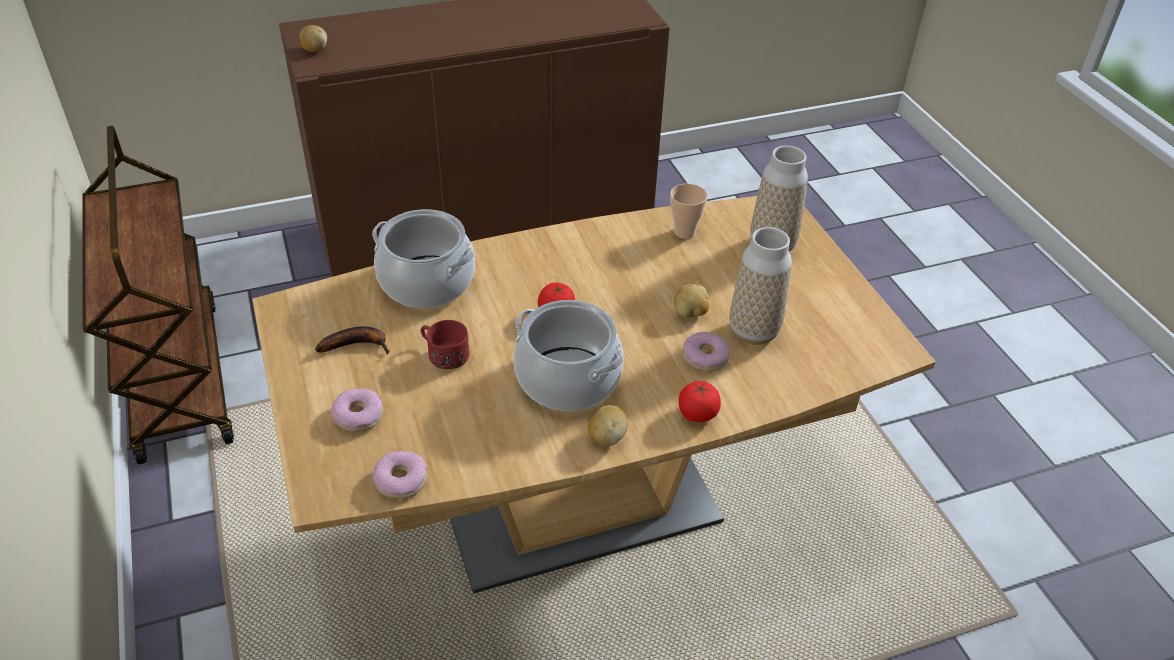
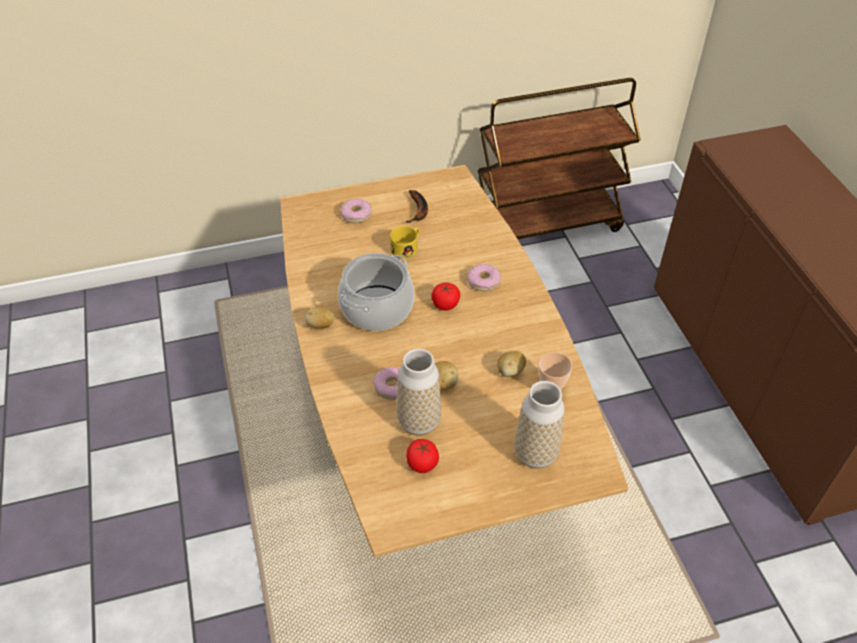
camera: 95 degrees right, 5 degrees up
(314, 50) = (746, 146): potato -> potato (510, 371)
(401, 480) = (303, 234): donut -> donut (483, 281)
(427, 282) = (481, 238): cooking pot -> none
(443, 353) = (407, 248): red mug -> yellow mug
(697, 414) = (334, 375): tomato -> tomato (422, 463)

